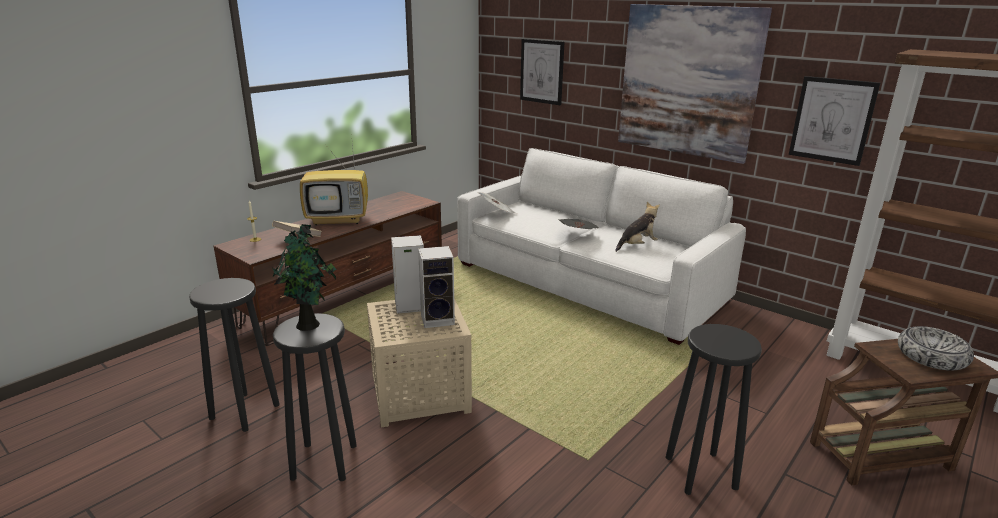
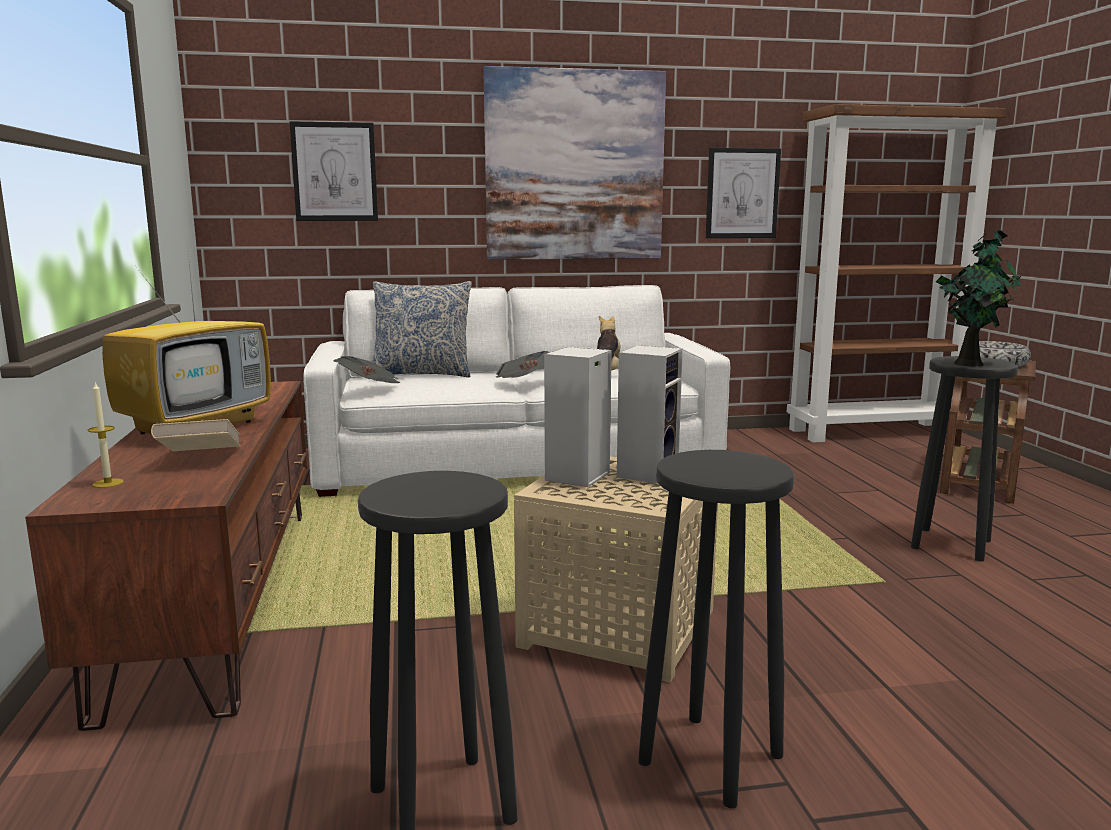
camera: 50 degrees left, 10 degrees down
(310, 325) = (712, 464): potted plant -> potted plant (970, 363)
(546, 210) = (422, 374): none -> pillow

